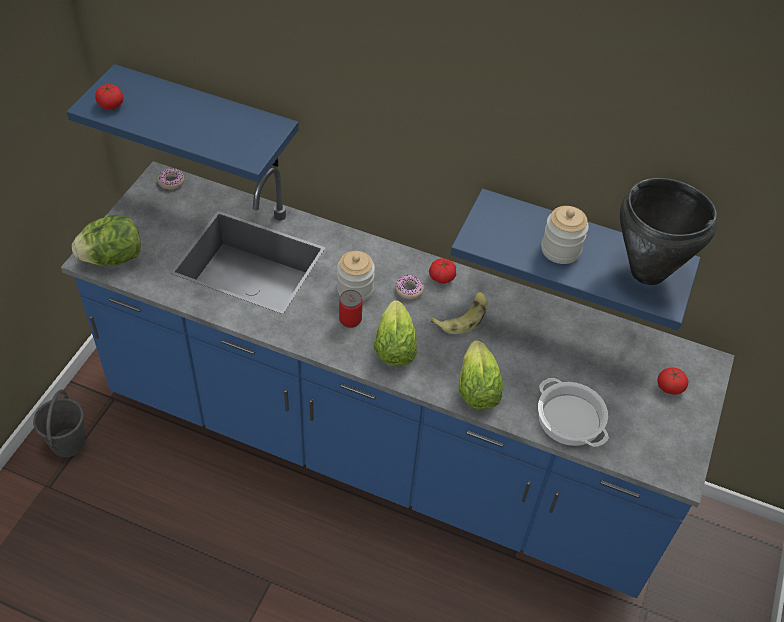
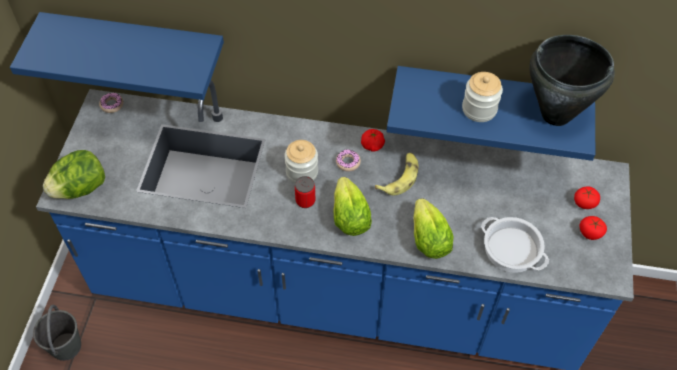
camera: 10 degrees left, 5 degrees up
(110, 104) = (48, 52): tomato -> tomato (590, 232)

